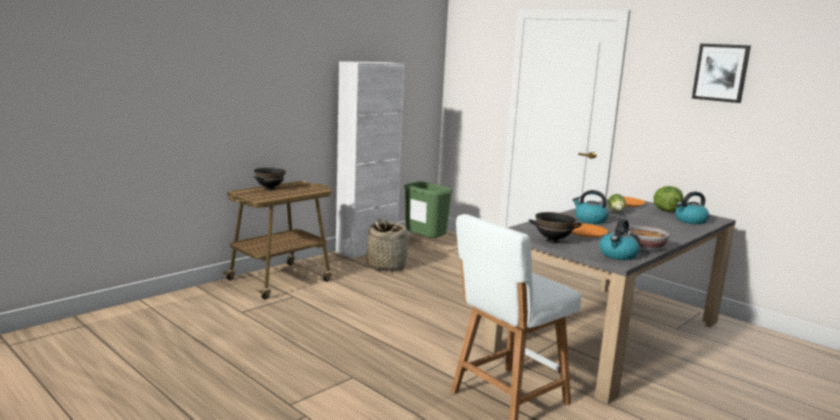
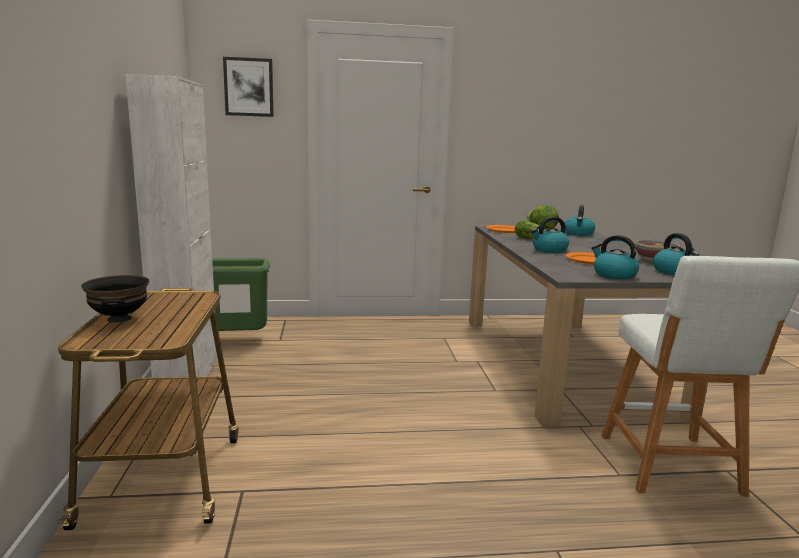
camera: 50 degrees left, 0 degrees up
(386, 266) = (259, 385): basket -> none
(553, 241) = (613, 275): black bowl -> kettle
(721, 72) = (549, 93): picture -> picture (249, 87)

